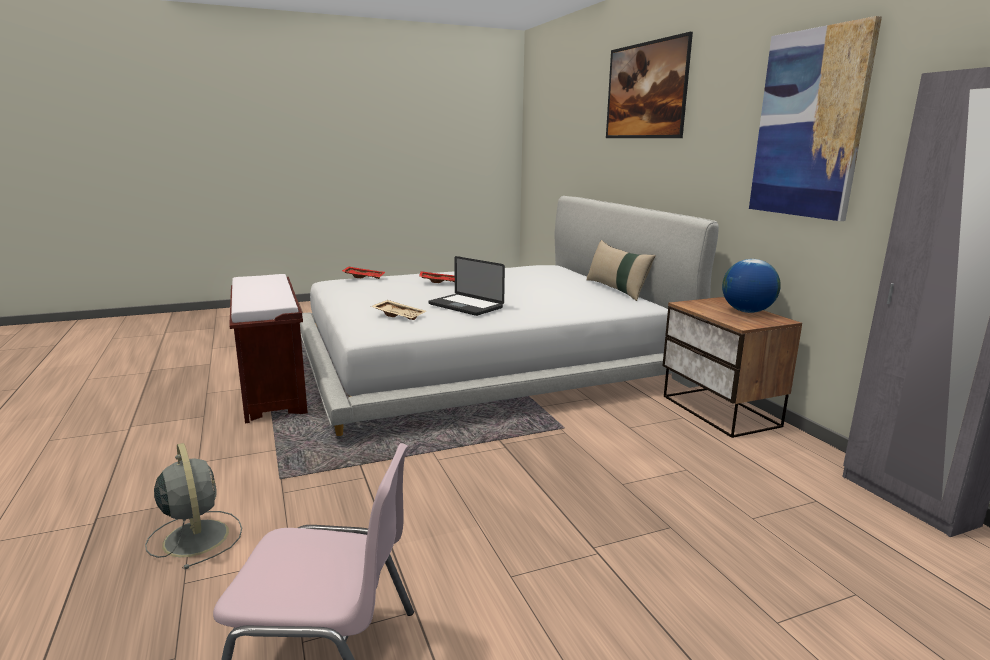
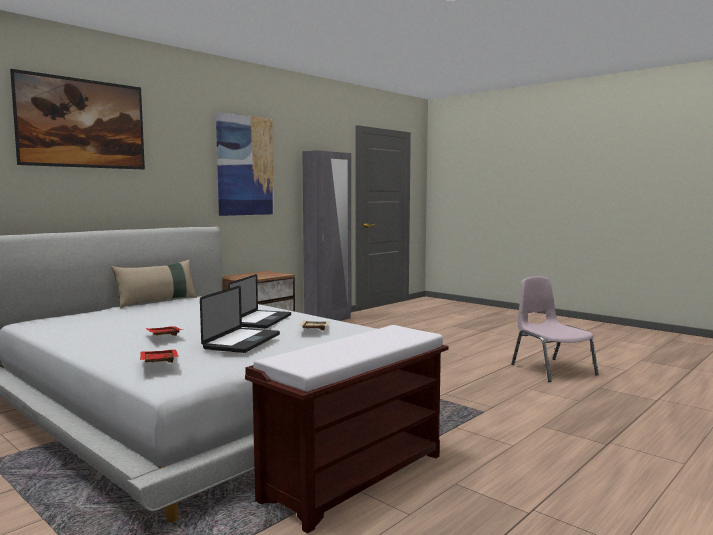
camera: 115 degrees left, 10 degrees down
(195, 536) = (559, 411): grey fan -> none
(385, 292) = (242, 341): none -> laptop
(747, 311) = (252, 274): globe -> none

